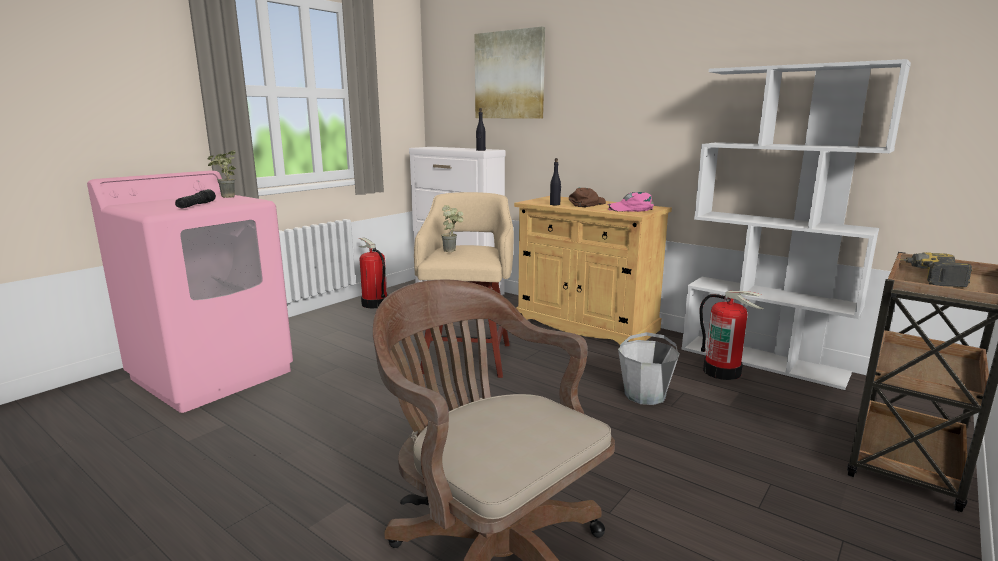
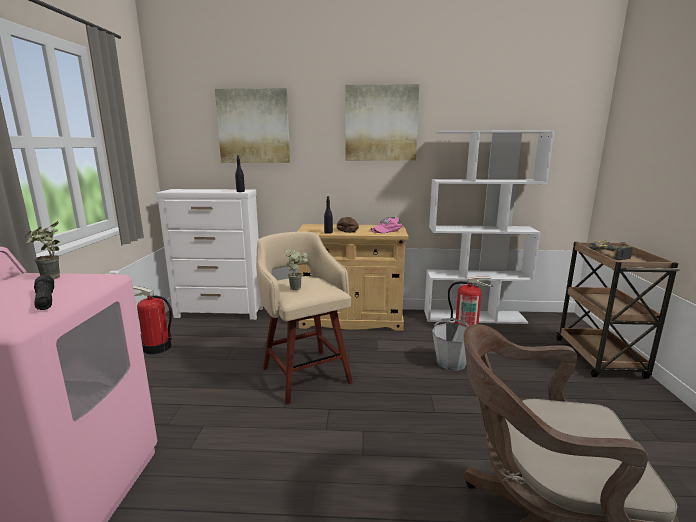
camera: 35 degrees left, 0 degrees up
(651, 64) = (381, 123): none -> picture

